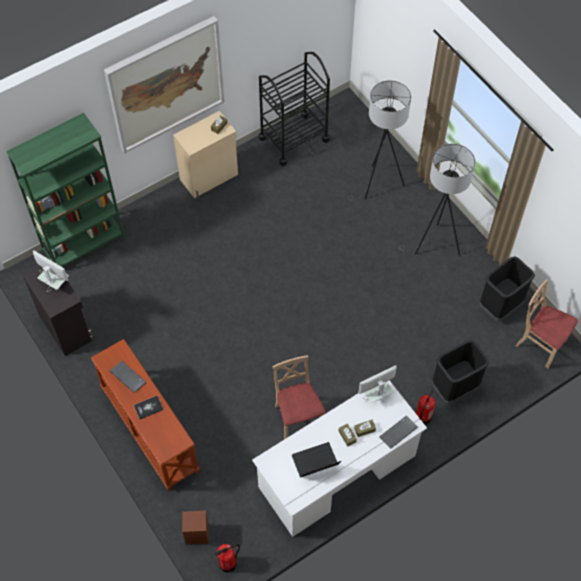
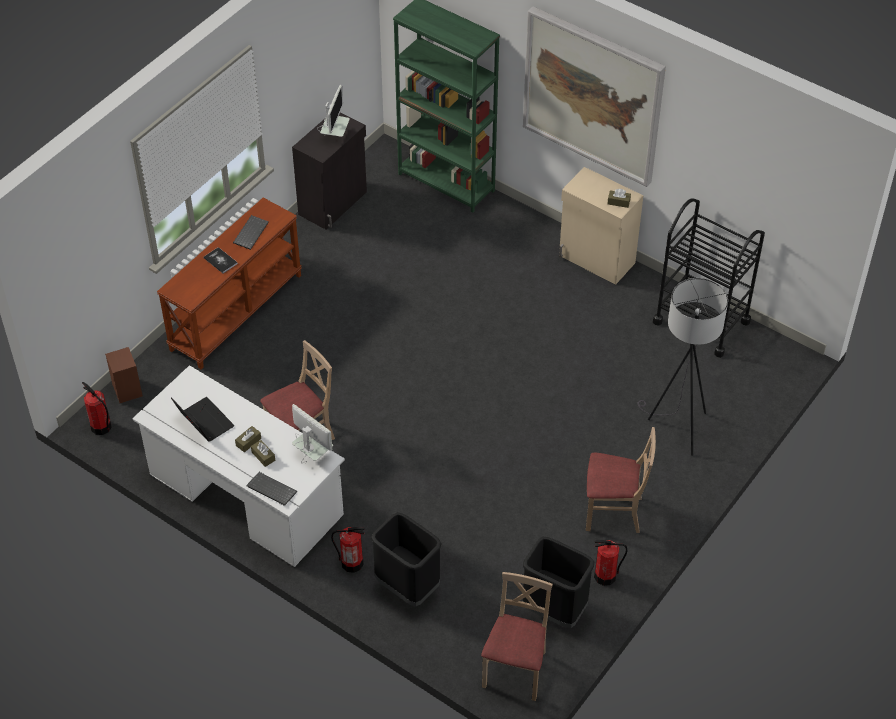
camera: 70 degrees right, 10 degrees down
(434, 246) = (613, 512): grey floor lamp -> beige chair
(483, 268) = (605, 576): none -> fire extinguisher

